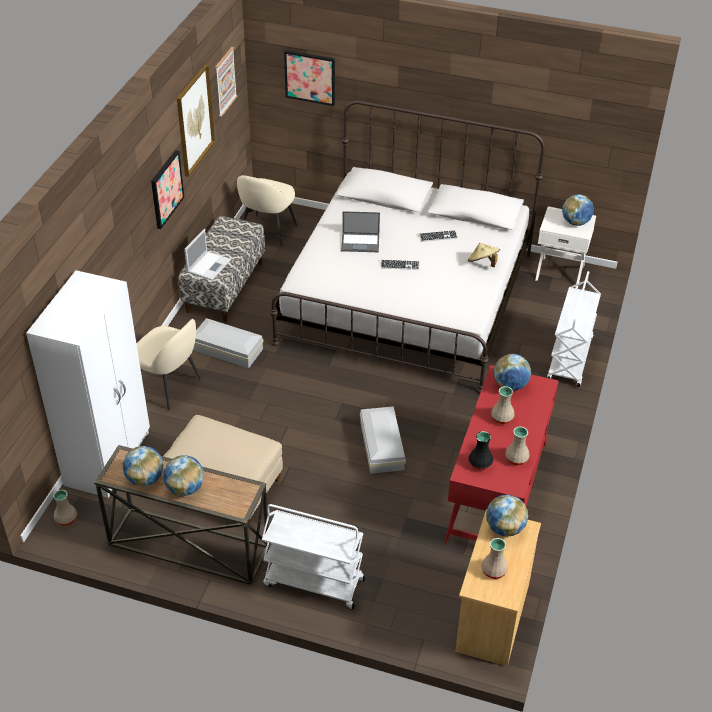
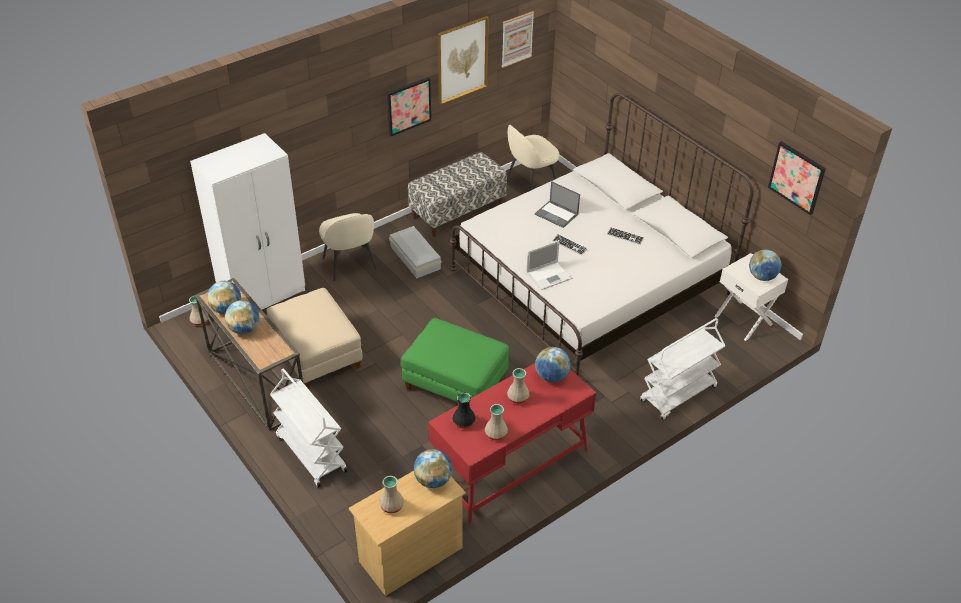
camera: 35 degrees right, 0 degrees up
(209, 265) = (436, 185): laptop -> laptop (549, 275)
(310, 77) = (595, 60): picture -> picture (797, 177)
(381, 447) = (455, 383): white storage box -> green ottoman
(483, 263) = (640, 274): beige hat -> none

